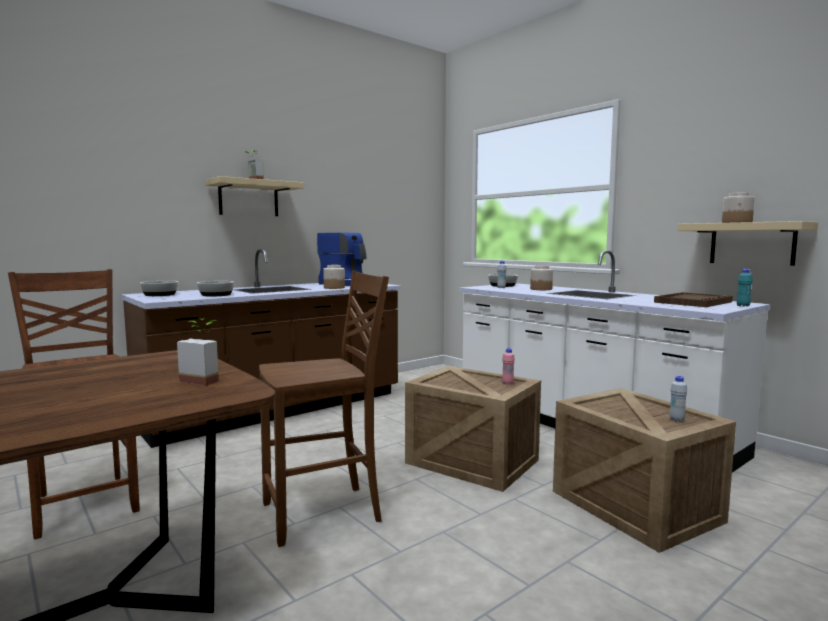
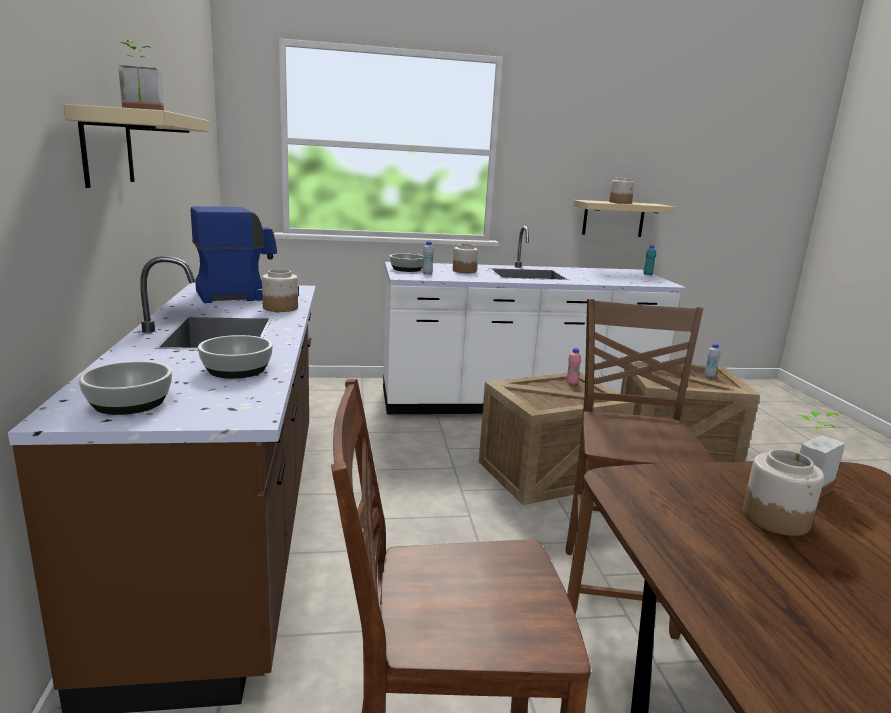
camera: 60 degrees left, 10 degrees up
(144, 376) = (776, 518): none -> jar
(693, 302) = (616, 274): brown tray -> none

